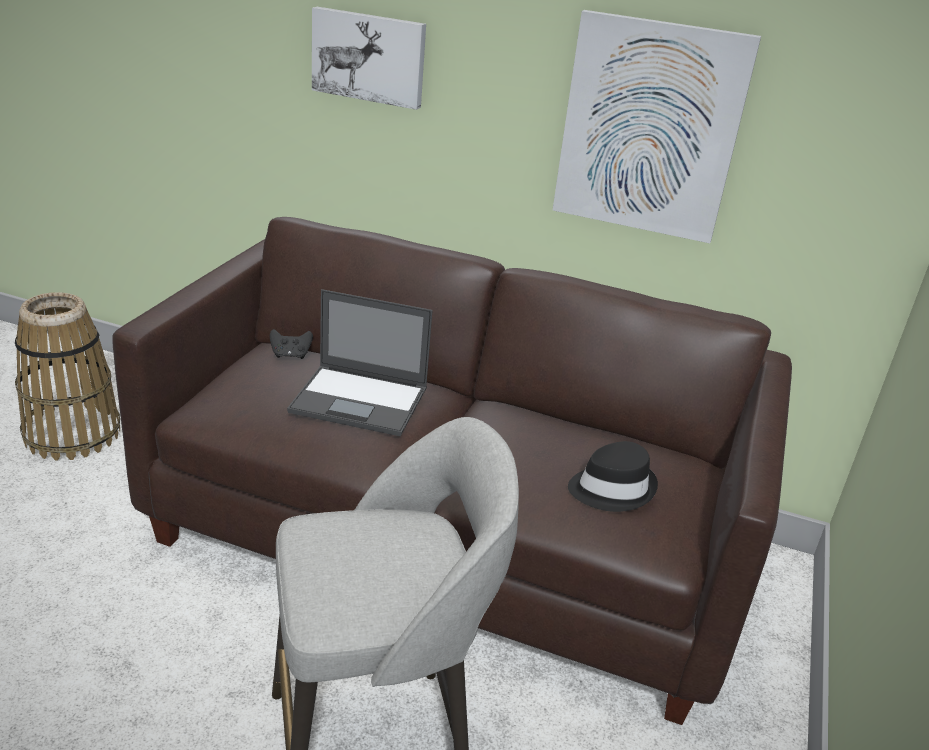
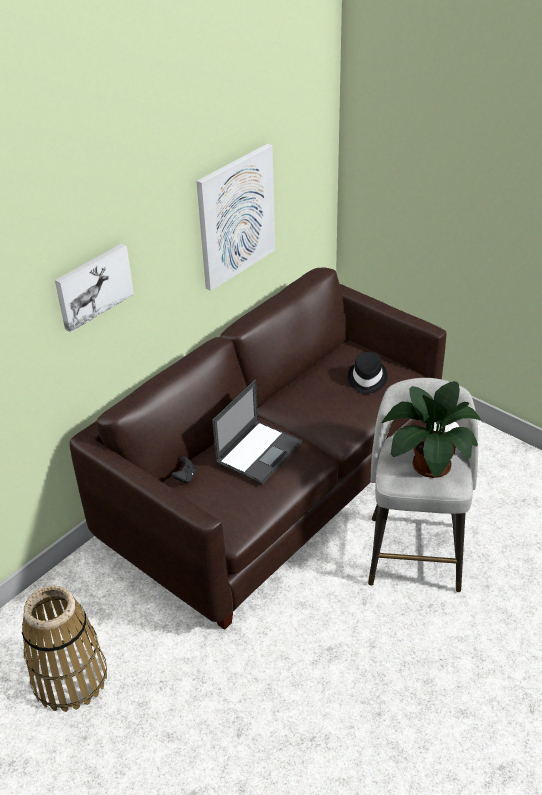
camera: 65 degrees left, 10 degrees up
(365, 566) = (428, 465): none -> potted plant

